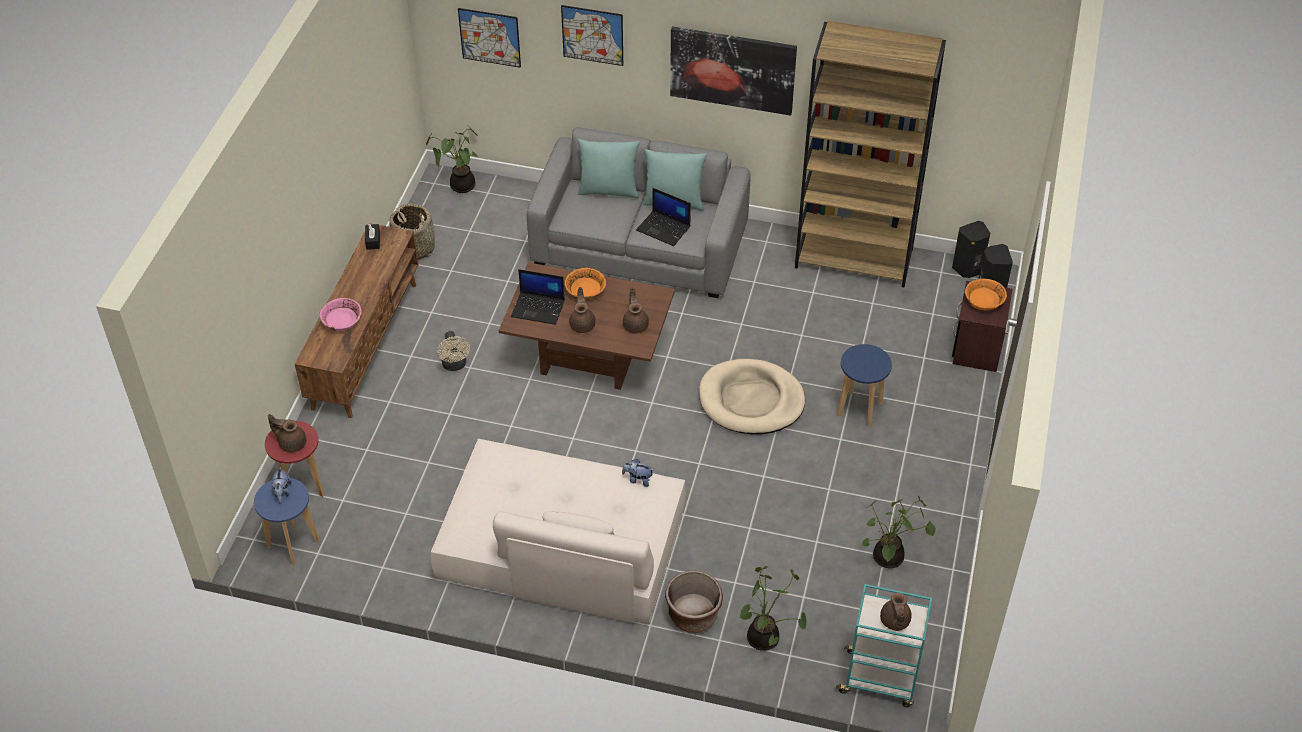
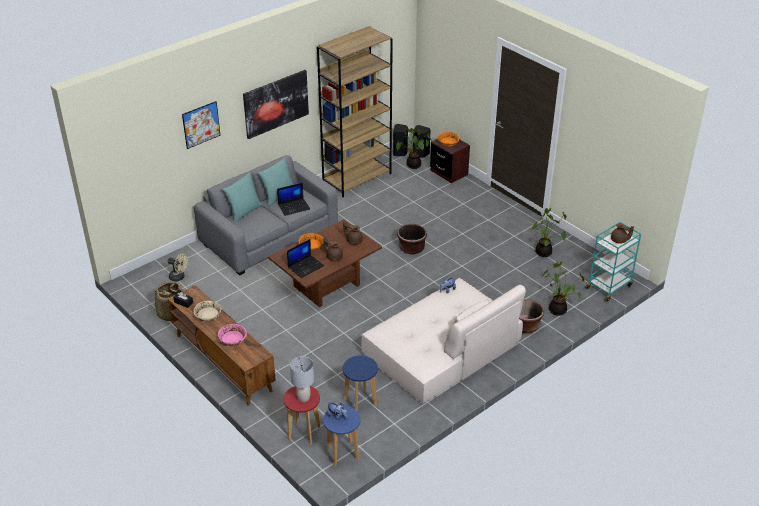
camera: 55 degrees left, 10 degrees down
(291, 443) = (303, 398): brown teapot -> grey table lamp
(367, 275) = (208, 315): none -> beige bowl
(455, 365) = (278, 335): beige fan -> beige fan (179, 277)
(460, 185) = (146, 275): potted plant -> potted plant (413, 166)
(489, 37) = (142, 162): picture -> none
(751, 400) = (411, 248): beige dog bed -> brown planter
(859, 409) = (450, 220): blue stool -> blue stool (360, 402)

